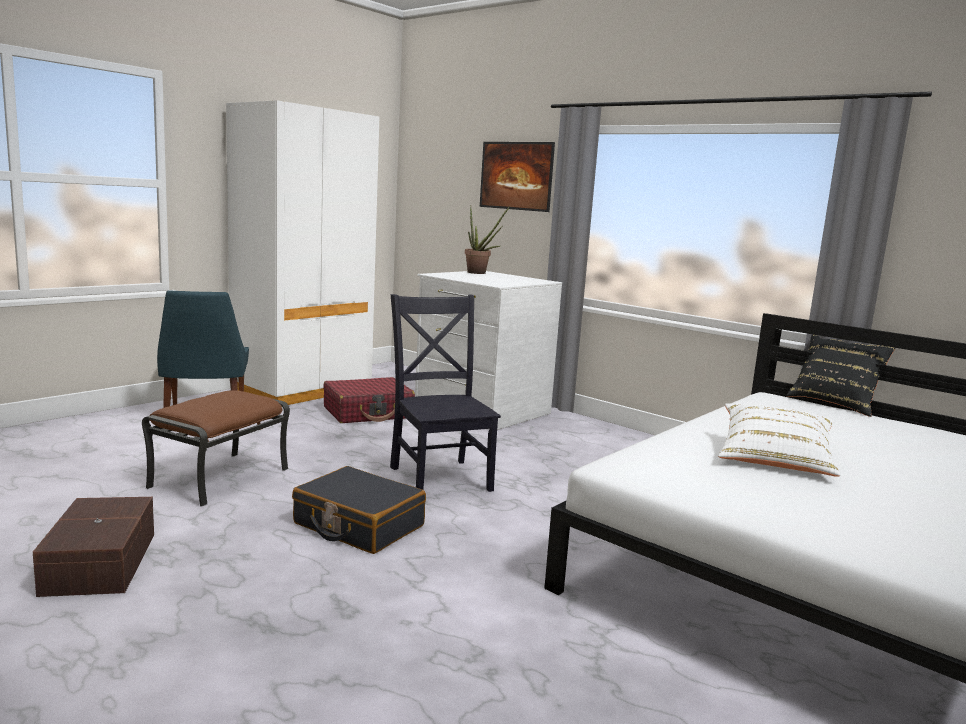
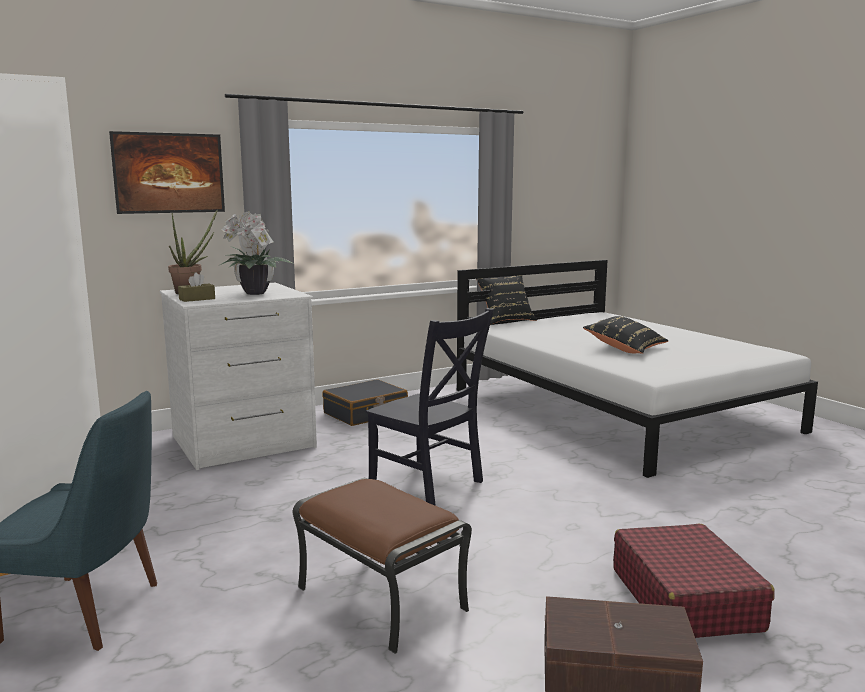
camera: 70 degrees left, 0 degrees up
(358, 525) = (534, 529): black suitcase -> black suitcase (366, 414)
(368, 413) = (197, 496): red suitcase -> red suitcase (685, 599)
(439, 477) = (429, 484): black chair -> black chair turned 135 degrees counterclockwise
(449, 274) = (197, 299): none -> brown tissue box
(491, 280) = (255, 293): none -> potted plant
(774, 459) = (625, 348): white pillow -> black pillow

